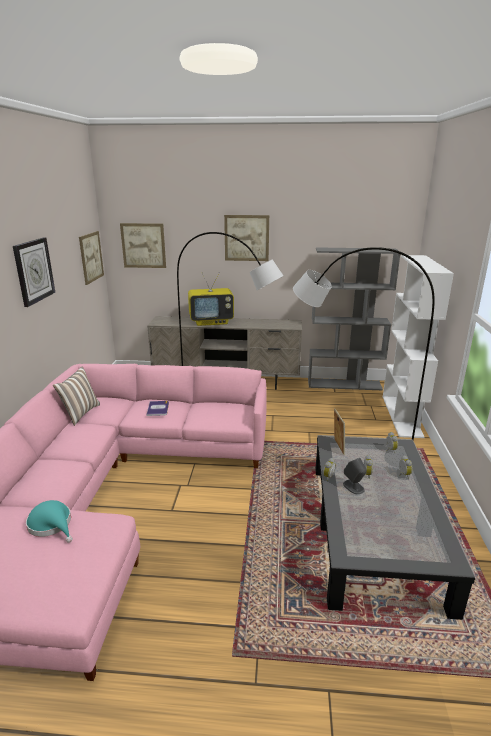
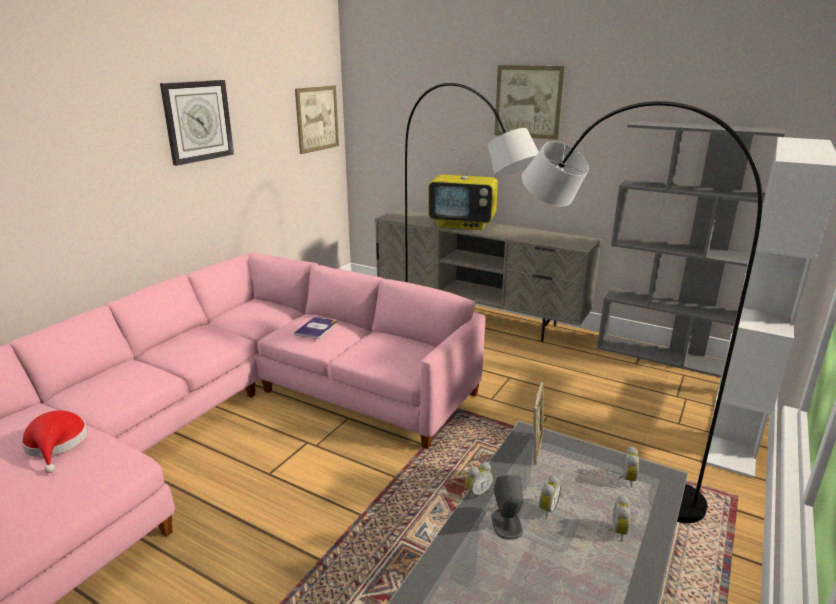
camera: 25 degrees right, 0 degrees up
(52, 525) = (56, 444): turquoise hat -> red hat
(80, 413) = (225, 315): pillow -> none
(143, 245) = (390, 108): picture -> none

